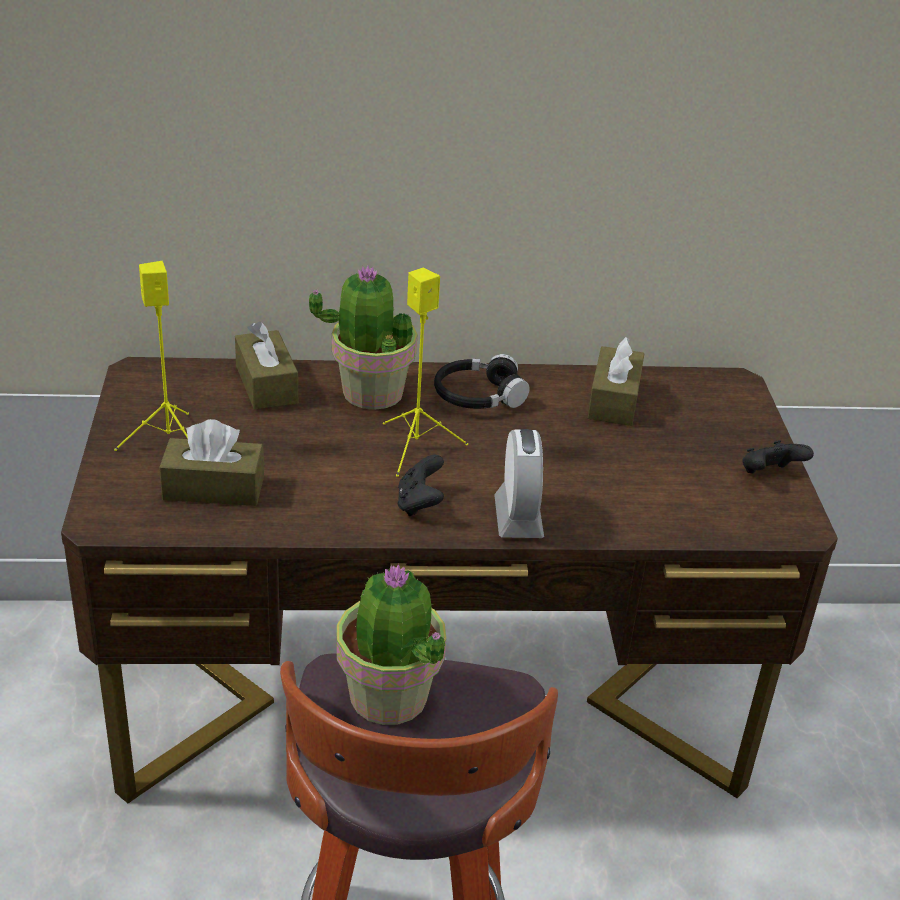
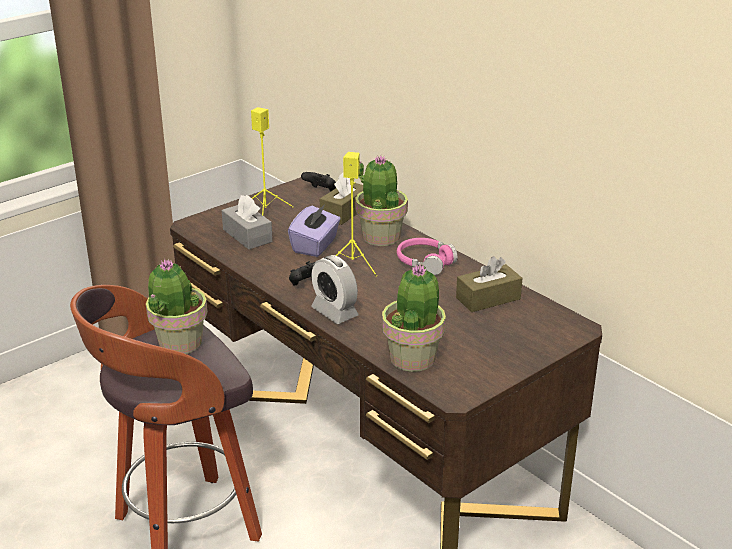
camera: 55 degrees right, 5 degrees down
(213, 488) = (247, 235): brown tissue box -> grey tissue box
(325, 449) = (315, 245): none -> purple tissue box
(478, 396) = (425, 262): black headphones -> pink headphones
(518, 518) = (334, 312): alarm clock -> alarm clock turned 90 degrees clockwise
(690, 514) = (413, 358): none -> potted plant
(769, 475) = (493, 370): black game controller -> black game controller (321, 191)

